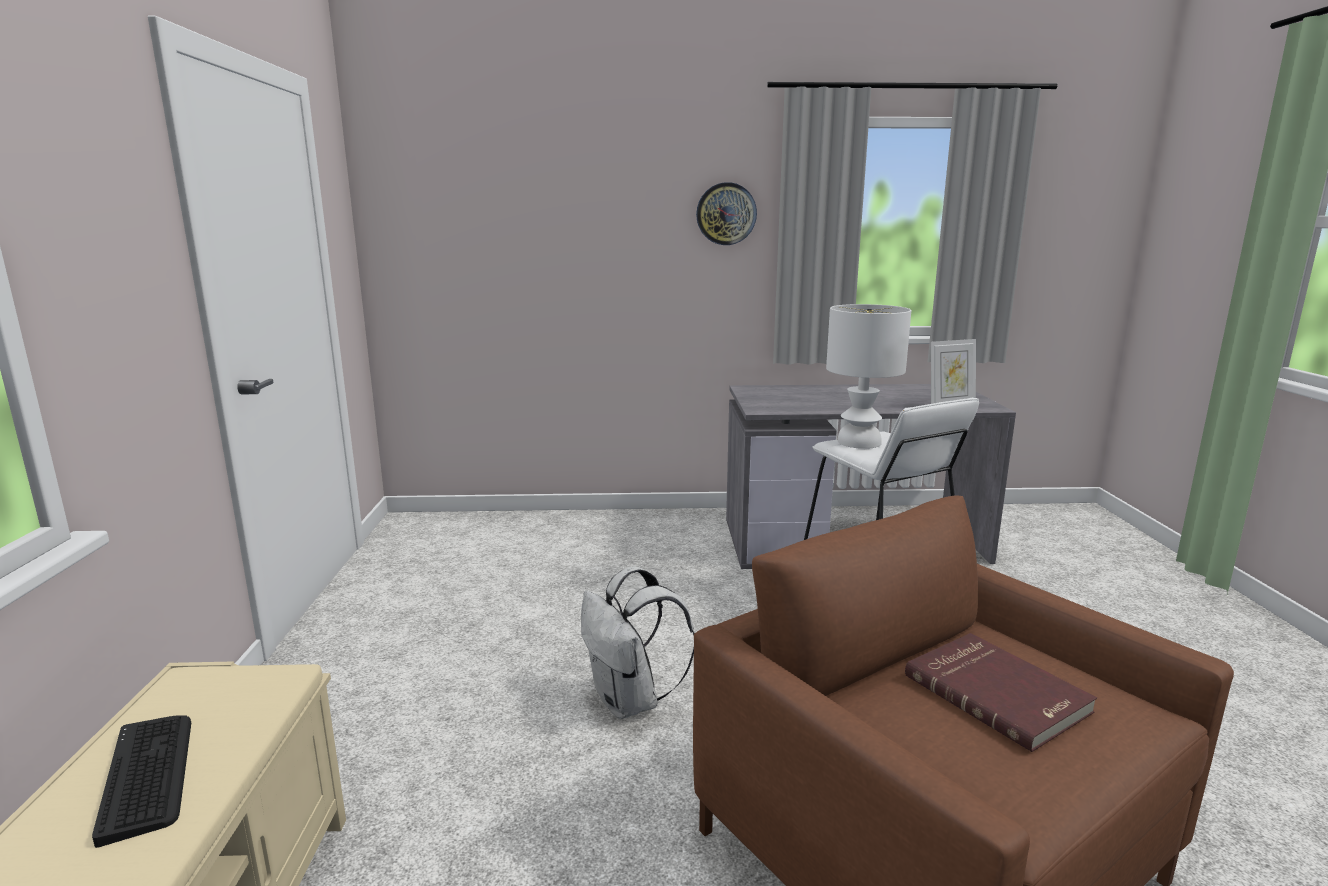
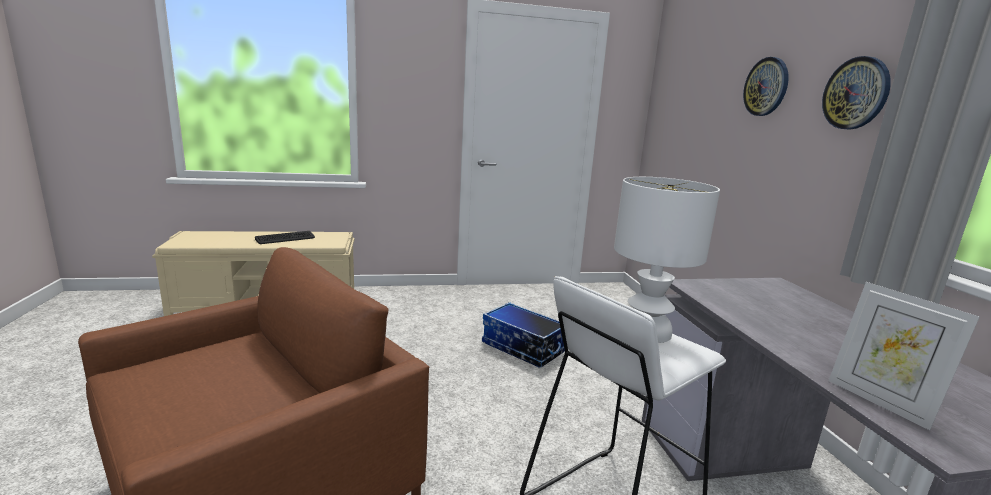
camera: 80 degrees right, 0 degrees up
(568, 617) = (521, 348): none -> storage box
(614, 206) = (766, 87): none -> wall clock
(630, 702) = (432, 375): white backpack -> none
(998, 693) = (224, 386): red book -> none

